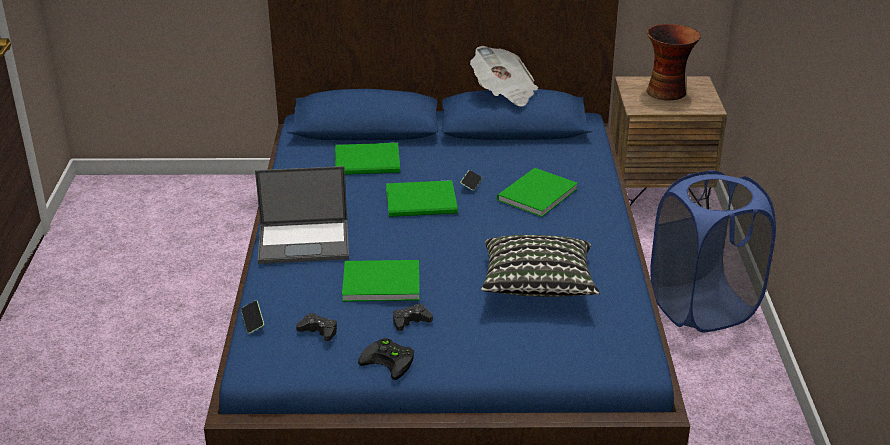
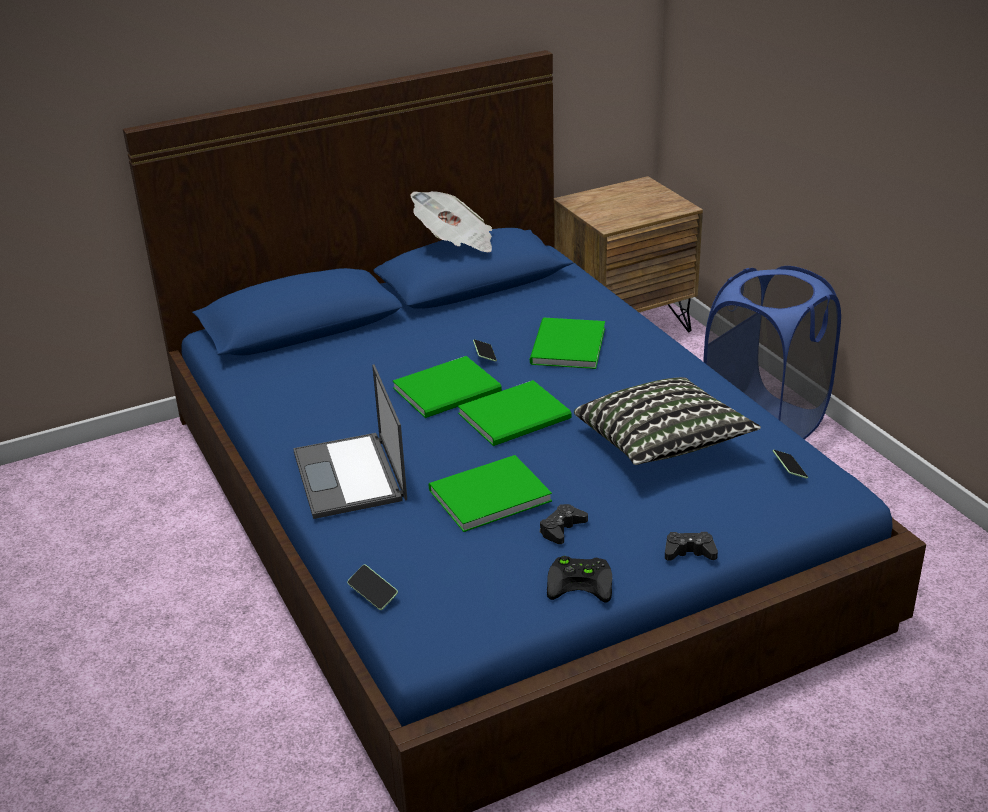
camera: 25 degrees left, 0 degrees up
(305, 241) = (350, 476): laptop -> laptop turned 105 degrees clockwise
(318, 331) = (468, 576): black game controller -> black game controller (689, 552)
(369, 162) = (343, 363): green book -> green book (518, 416)
(615, 334) = (789, 469): none -> phone
(667, 92) = (622, 201): vase -> none

